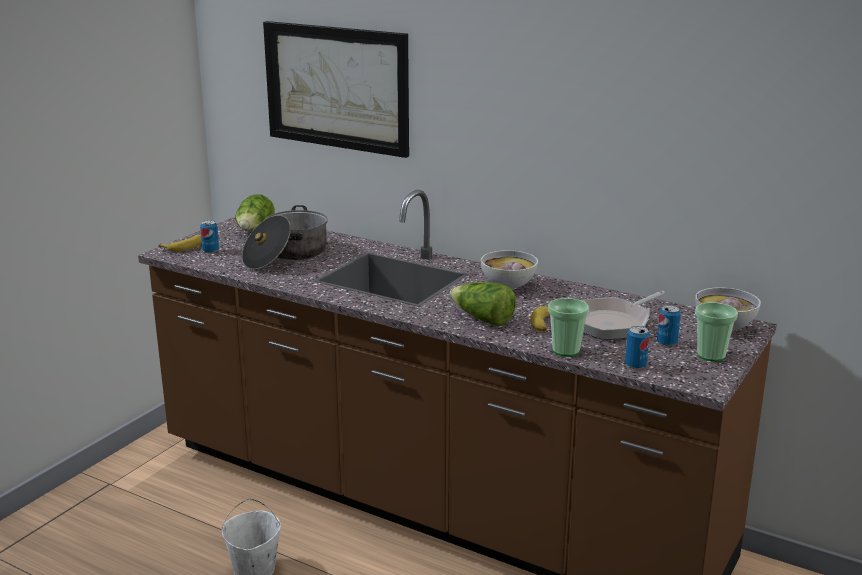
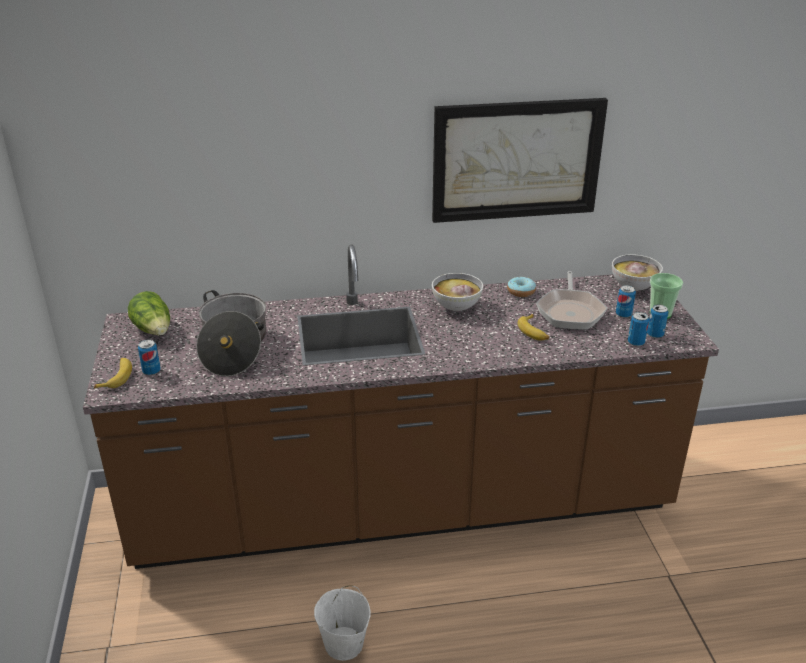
camera: 40 degrees left, 10 degrees up
(337, 87) = (219, 161): picture -> picture (516, 160)
(482, 319) = (488, 346): lettuce -> none
(566, 350) = (580, 350): cup -> none
(592, 295) = (521, 292): none -> donut
(670, 367) = (655, 334): none -> can

